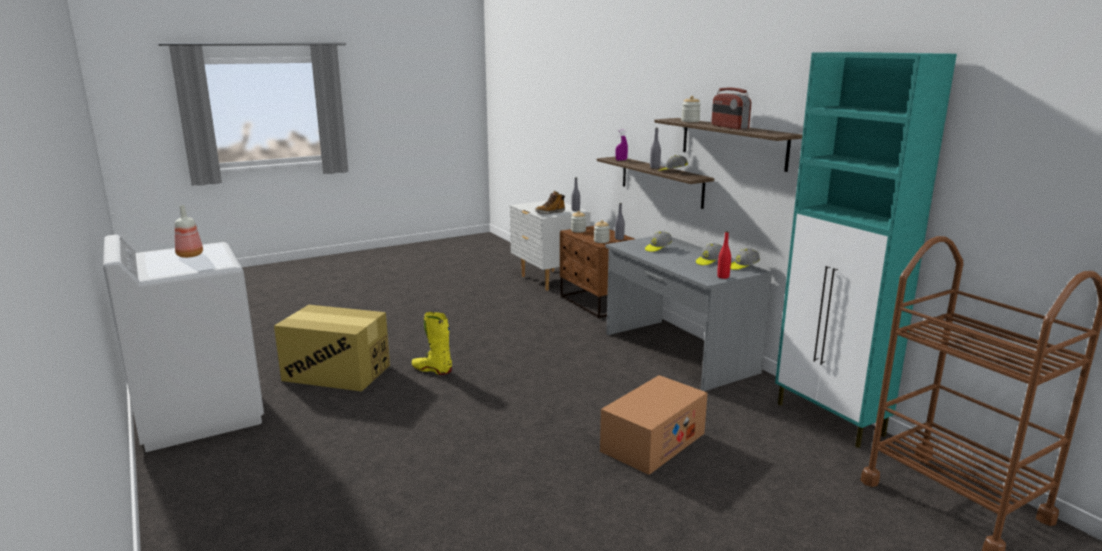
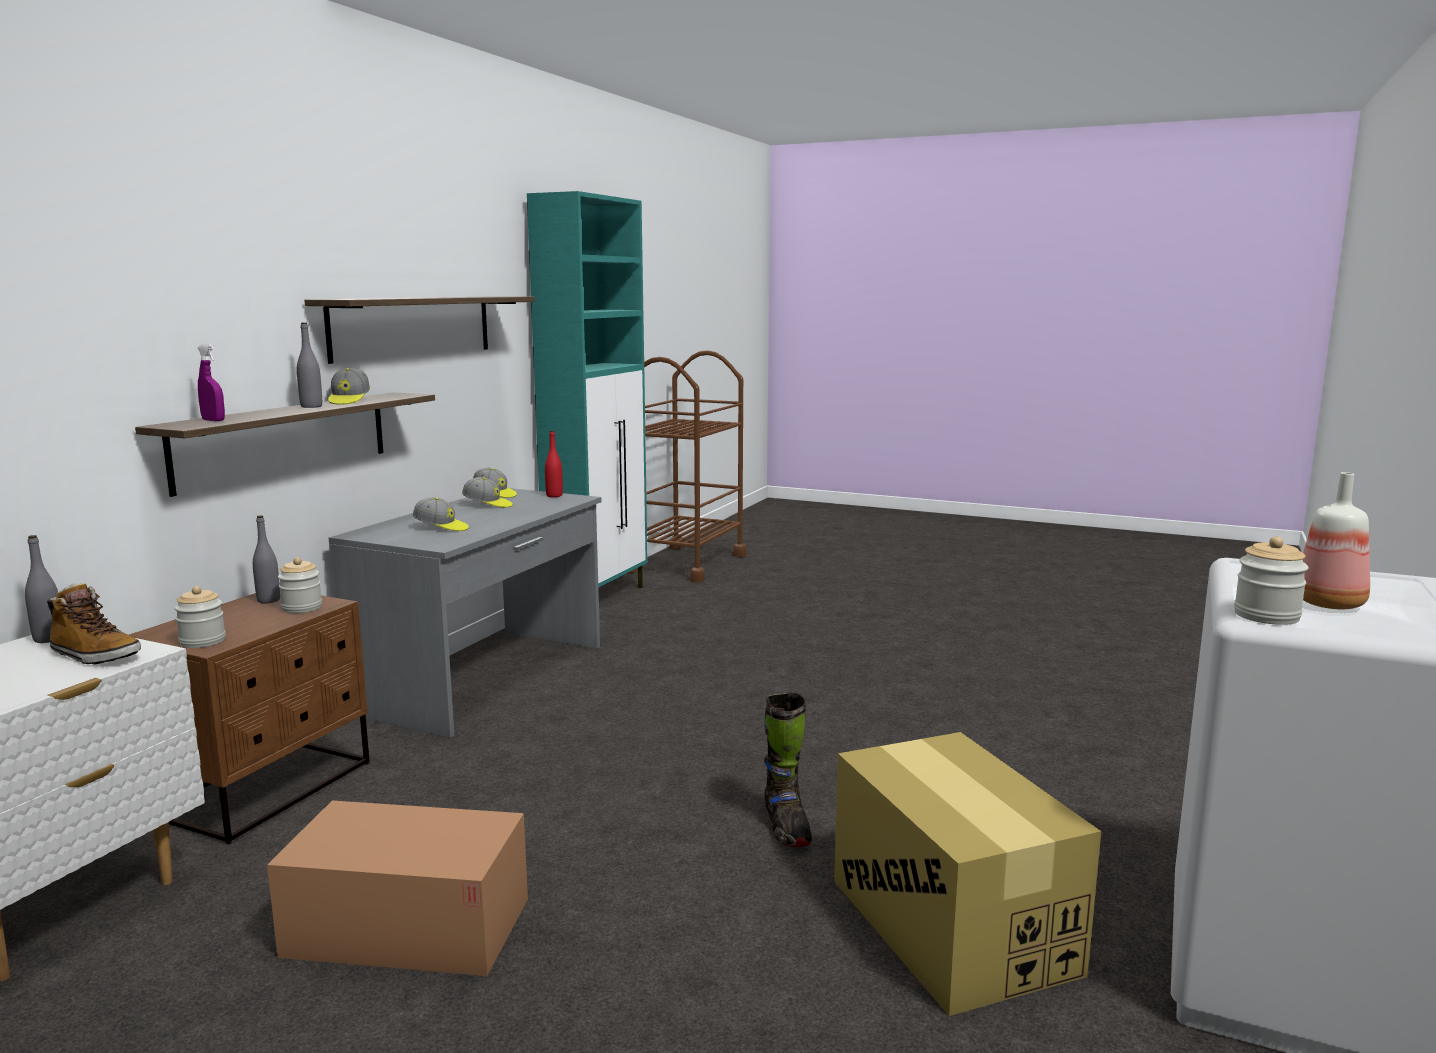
camera: 125 degrees left, 5 degrees down
(432, 370) = (786, 828): yellow boot -> black boot
(653, 442) = (754, 645): cardboard box -> cardboard box (408, 927)
(690, 121) = (375, 298): jar -> jar (1266, 616)
(729, 127) = (446, 297): radio -> none

